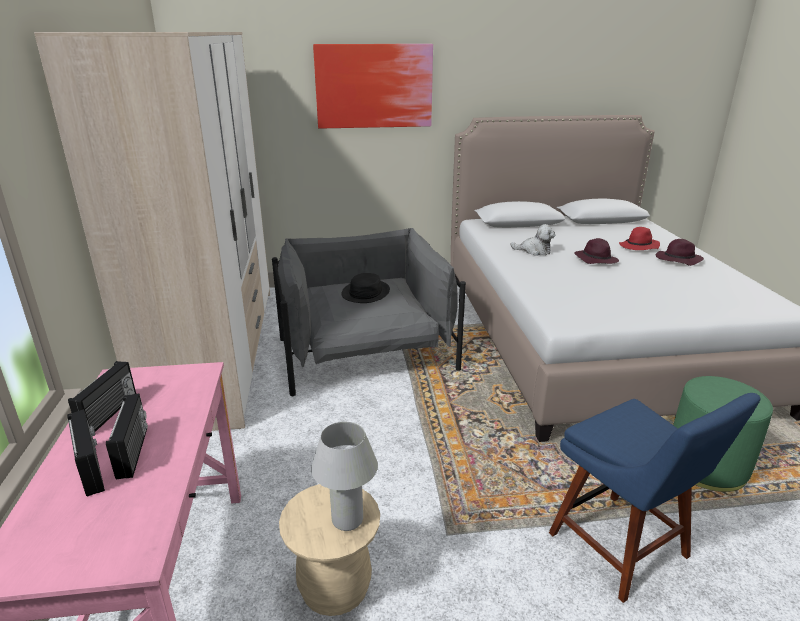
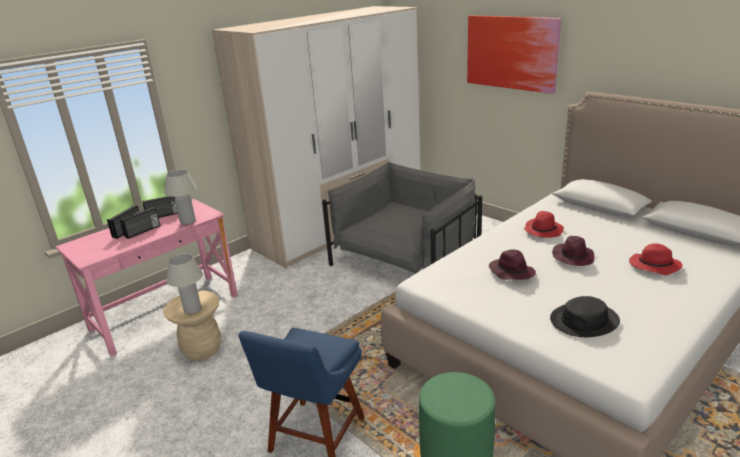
camera: 55 degrees right, 0 degrees up
(187, 397) = (188, 221): none -> white table lamp
(365, 292) = (400, 216): black hat -> black hat (584, 320)
(534, 251) = (543, 230): plush toy -> red hat
(677, 260) = (656, 292): purple hat -> purple hat (511, 271)

